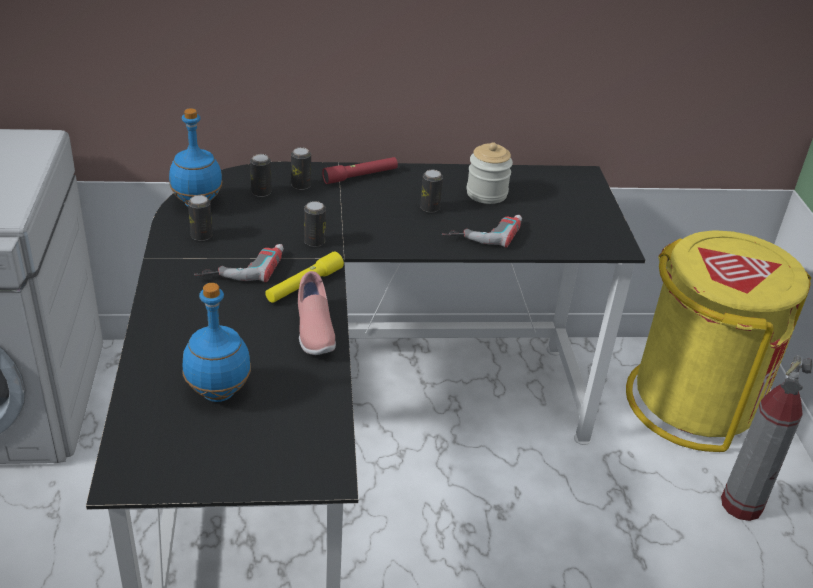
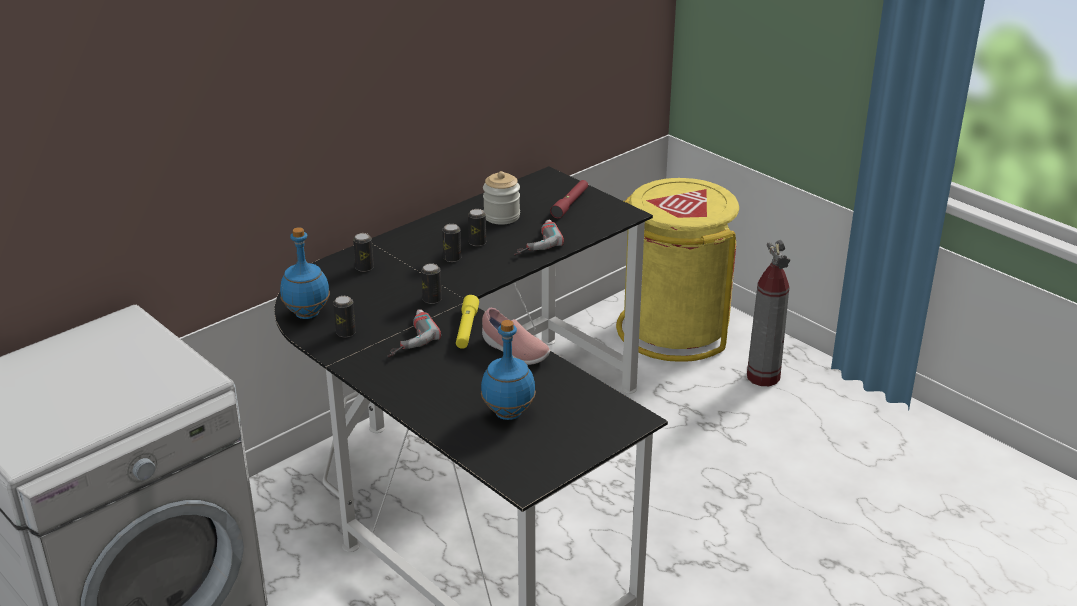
camera: 35 degrees left, 5 degrees down
(261, 192) = (342, 285): can -> can (452, 258)
(360, 176) = (398, 242): red flashlight -> red flashlight (570, 204)

